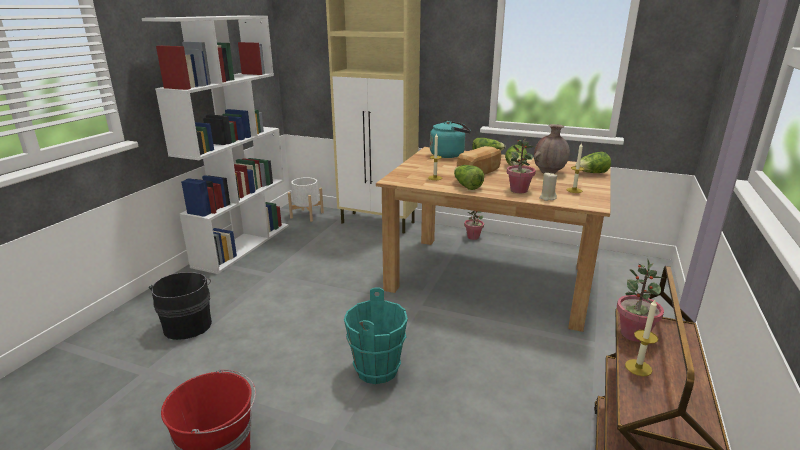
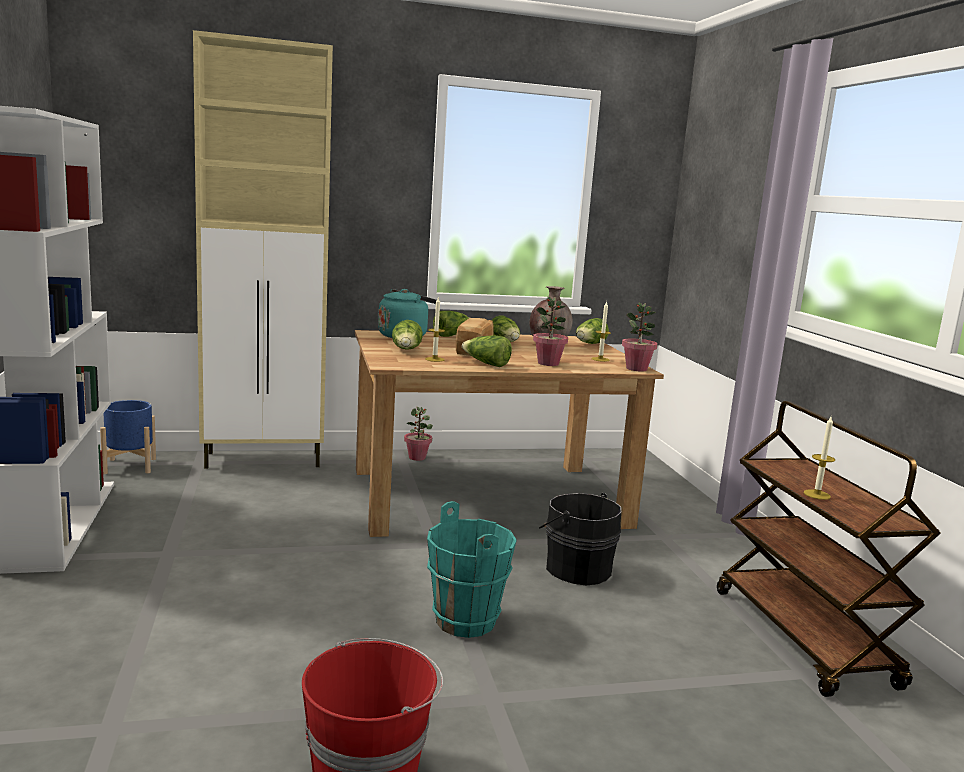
camera: 35 degrees left, 10 degrees down
(188, 324) = (100, 648): black bucket -> black bucket (576, 568)
(307, 215) = (130, 466): white planter -> blue planter
(428, 168) = (407, 350): none -> lettuce
(547, 198) = (588, 367): beige candle -> none
(633, 334) = (780, 473): potted plant -> potted plant (636, 369)

